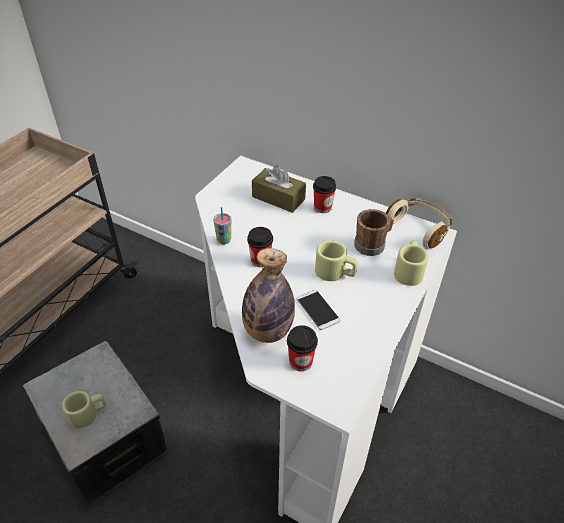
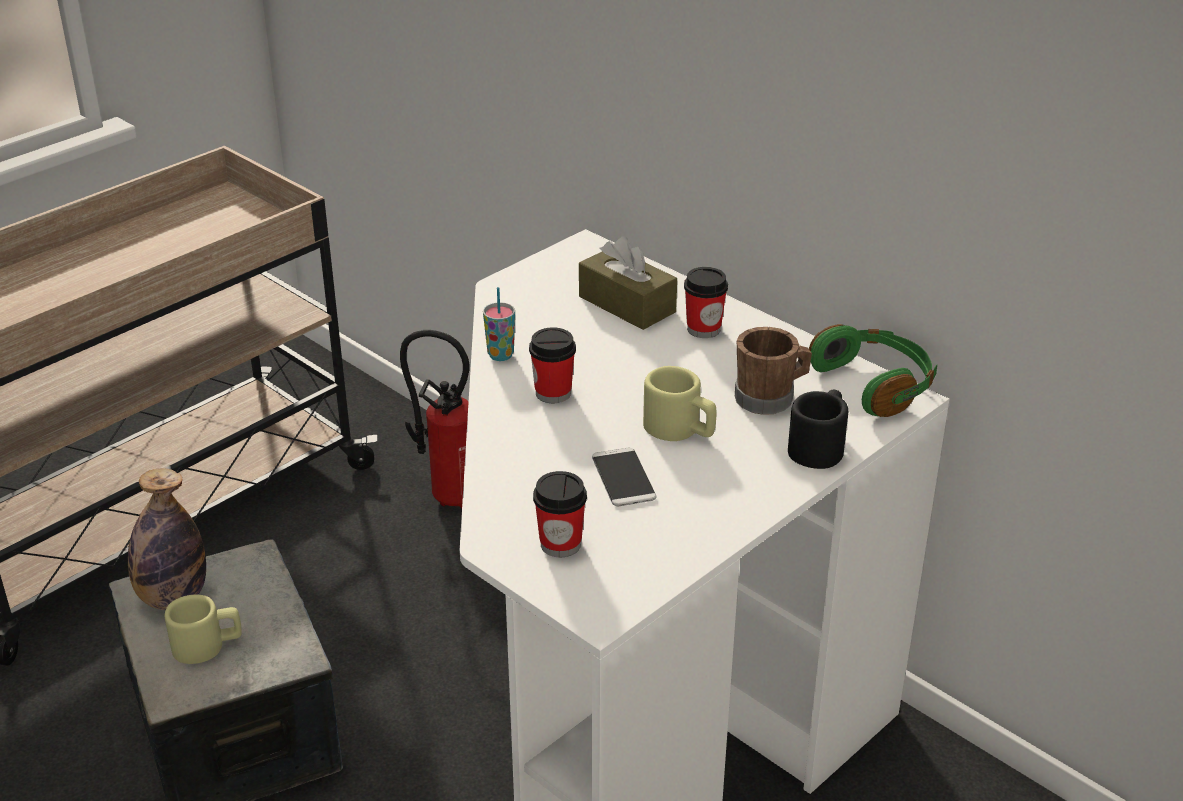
camera: 15 degrees right, 10 degrees down
(177, 285) = (448, 496): none -> fire extinguisher
(267, 331) = (522, 494): bottle -> bottle (173, 598)
(408, 271) = (819, 446): beige mug -> black mug
(419, 228) = (875, 384): beige headphones -> green headphones

